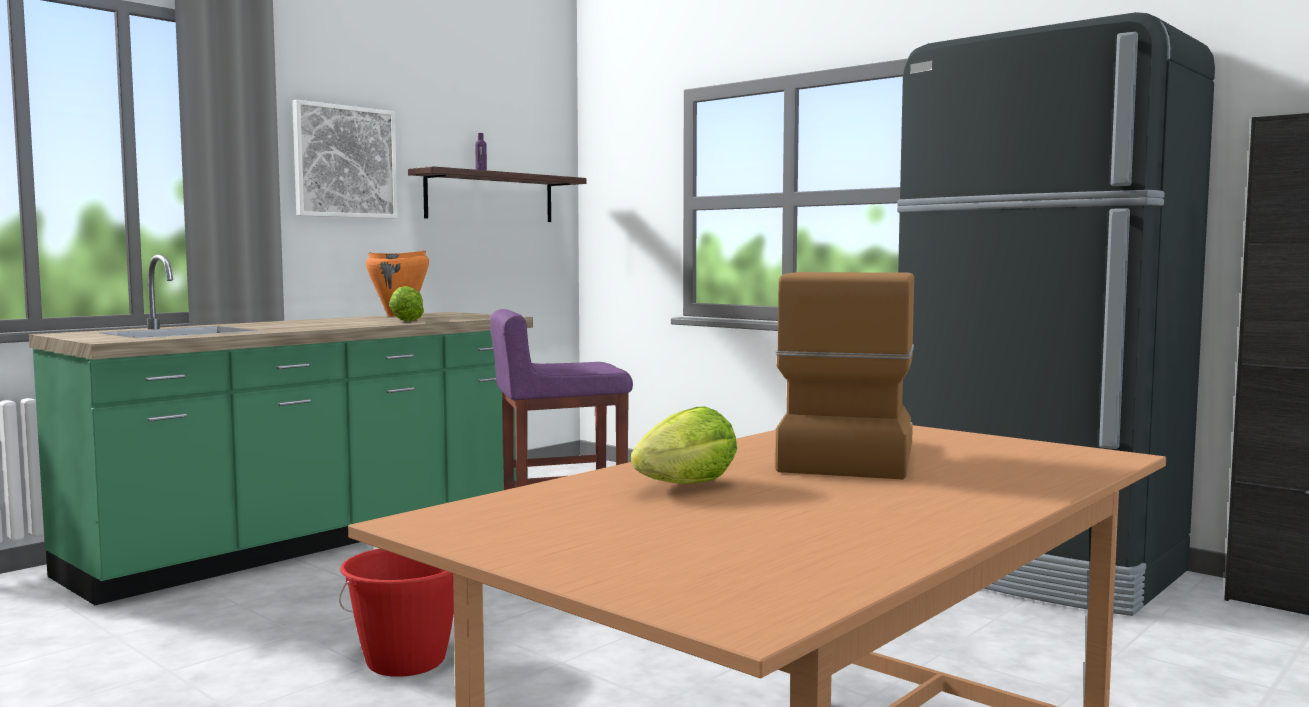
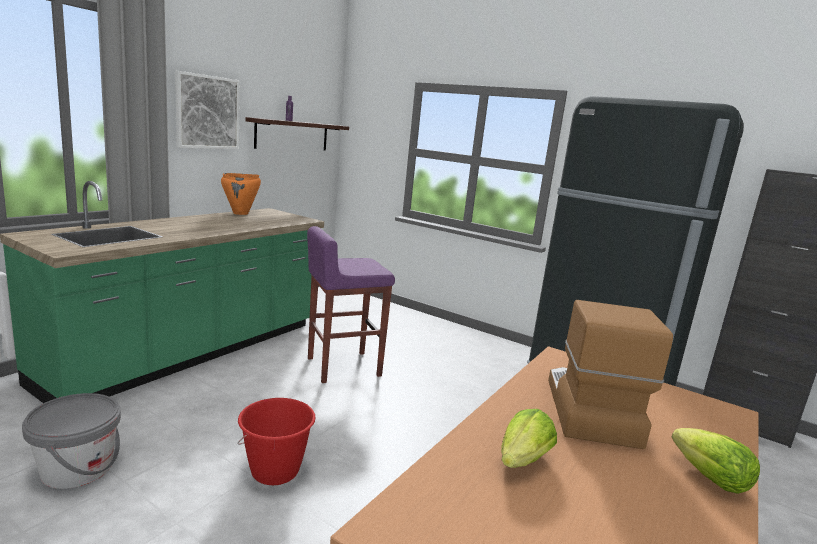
camera: 10 degrees left, 10 degrees up
(107, 658) = (77, 468): none -> grey bucket
(405, 320) = (249, 223): lettuce -> lettuce (710, 479)

